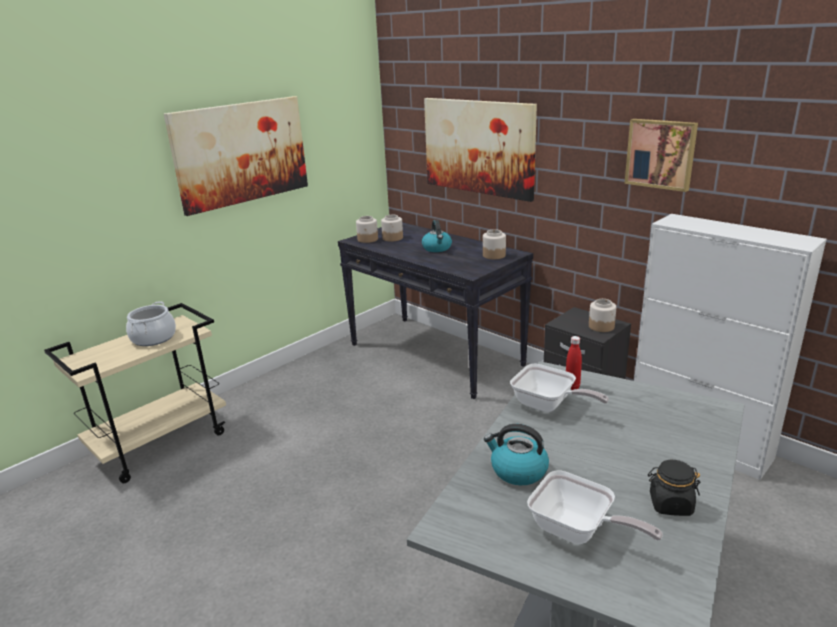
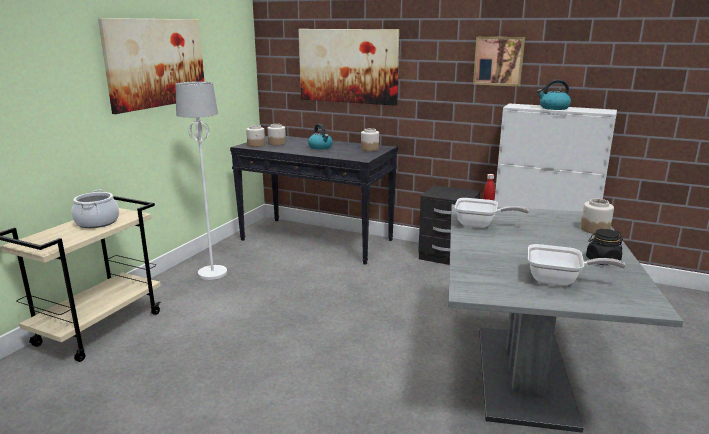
camera: 20 degrees left, 5 degrees down
(301, 387) = (213, 273): none -> white floor lamp
(518, 470) = (492, 258): kettle -> kettle (553, 108)
(601, 326) = (461, 194): jar -> jar (595, 229)

